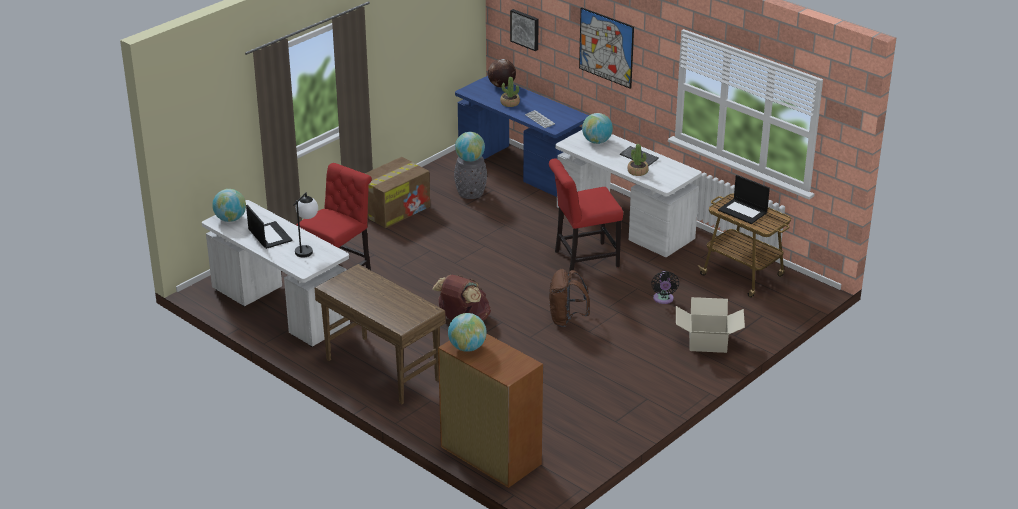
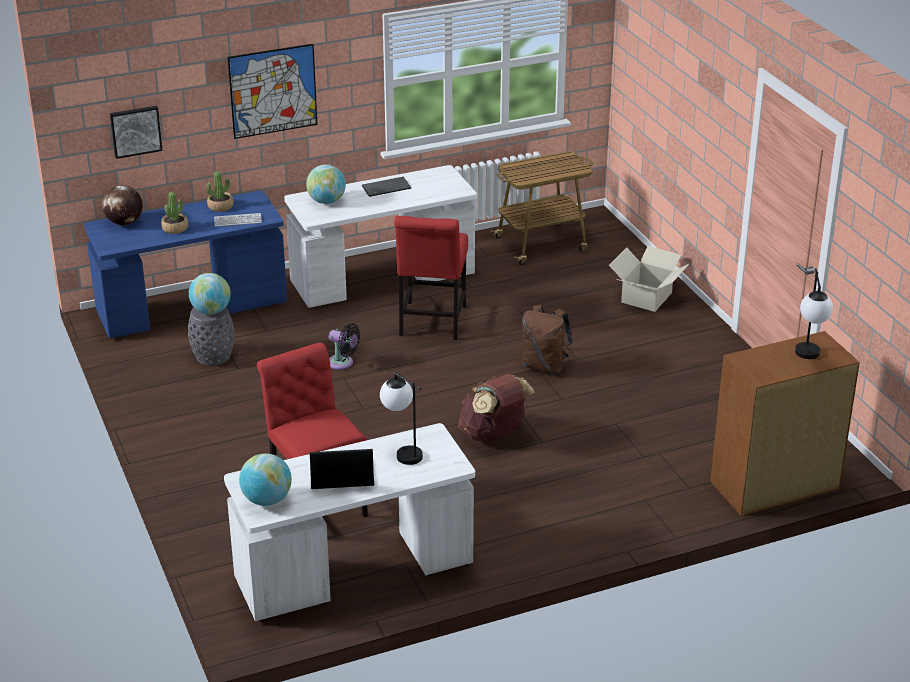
camera: 65 degrees left, 0 degrees up
(381, 370) = (558, 521): brown console table -> none
(395, 209) = (195, 421): cardboard box -> none
(467, 347) = (768, 368): globe -> none
(496, 362) = (808, 358): none -> table lamp
(637, 171) = (417, 197): potted plant -> potted plant (220, 206)
(663, 299) = (550, 299): black fan -> black fan (343, 363)
(743, 211) = (540, 170): laptop -> none

